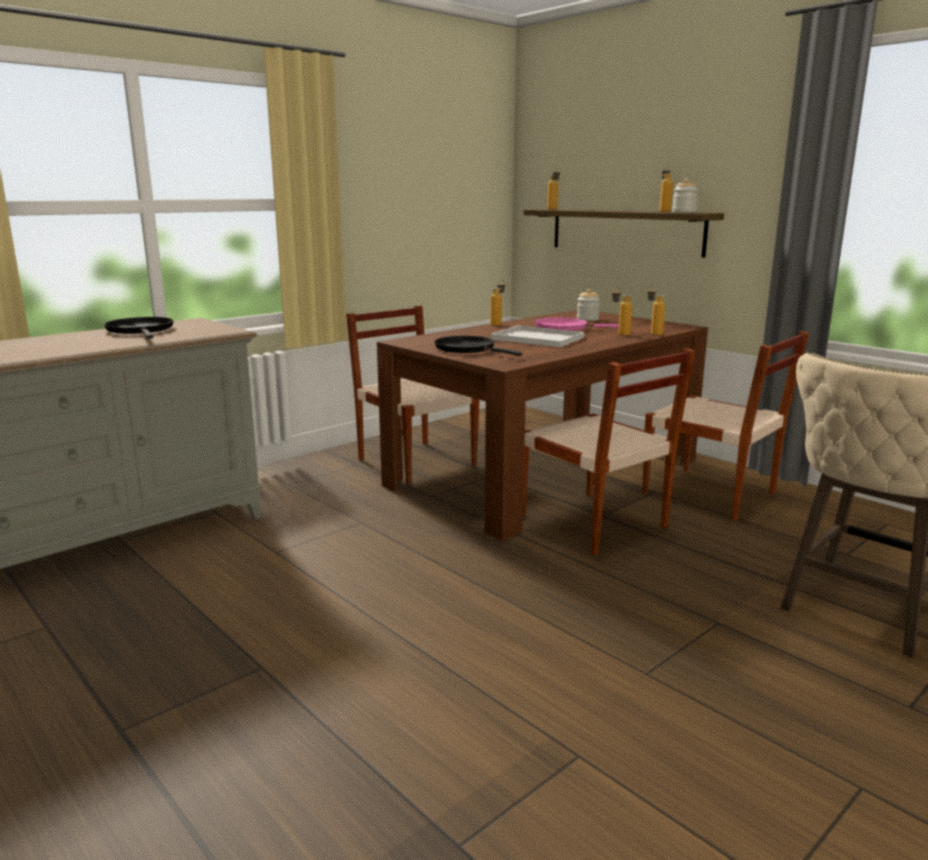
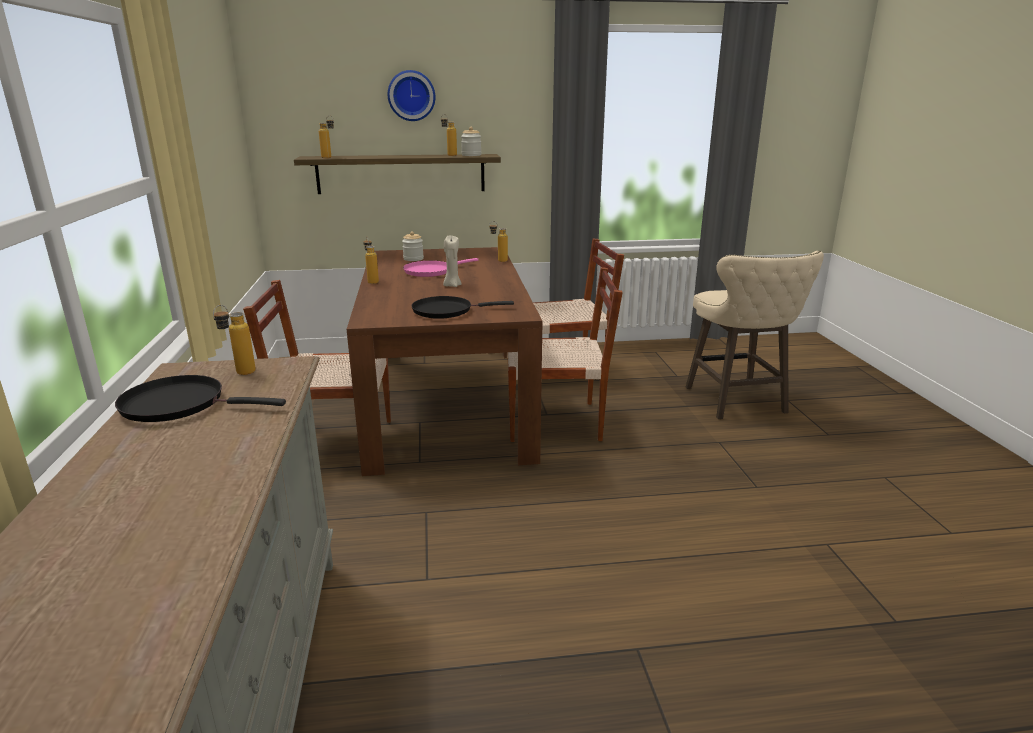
camera: 55 degrees left, 5 degrees up
(539, 338) = (452, 285): white tray -> beige candle
(619, 335) = (484, 267): bottle -> bottle (239, 374)
(644, 146) = (411, 95): none -> wall clock

